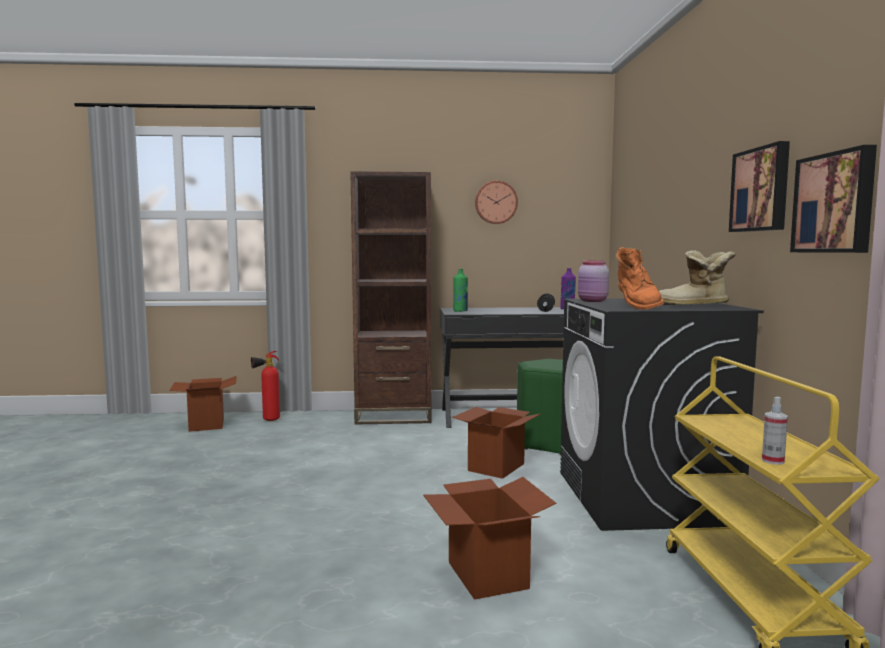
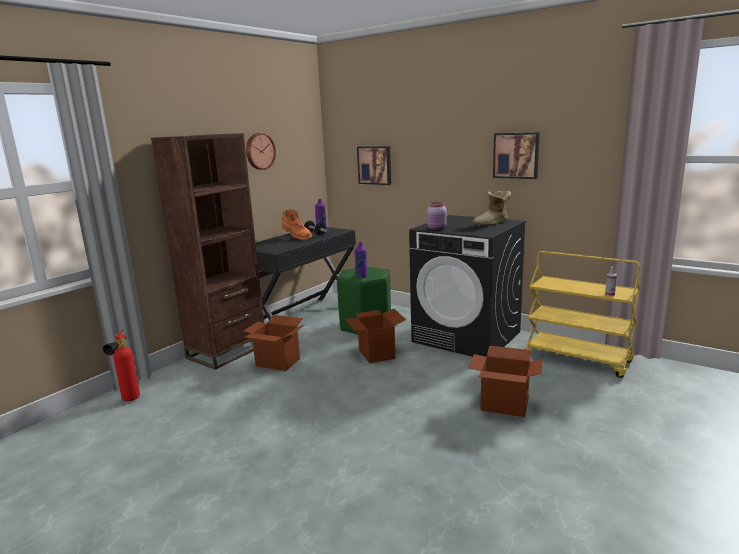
camera: 50 degrees left, 10 degrees up
(206, 424) = (75, 433): cardboard box -> cardboard box (277, 362)
(460, 311) = (269, 248): green bottle -> none
(540, 365) = (361, 276): none -> purple bottle
(636, 307) = (481, 230): orange boot -> orange boot (296, 238)
(835, 203) = (576, 168): picture -> picture (375, 165)

